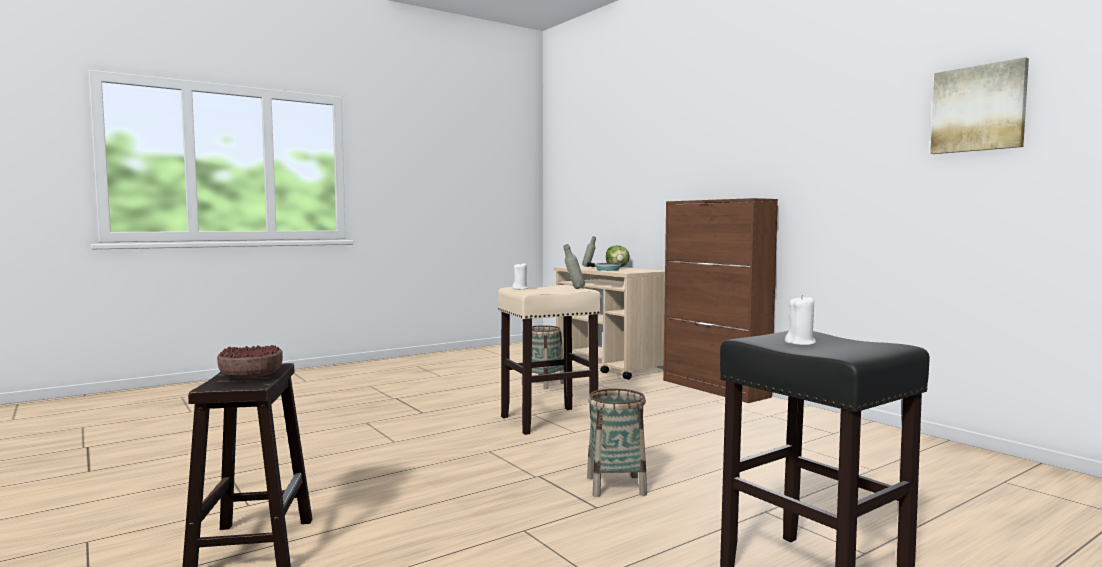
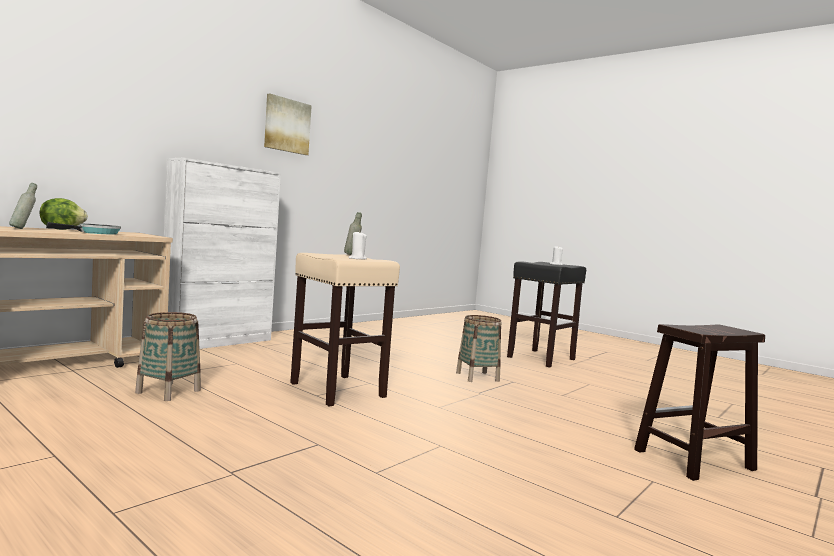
camera: 105 degrees left, 0 degrees up
(251, 376) = (708, 328): bowl -> none
(715, 388) = (218, 342): brown cabinet -> white cabinet
(978, 108) = (367, 144): picture -> picture (287, 125)

